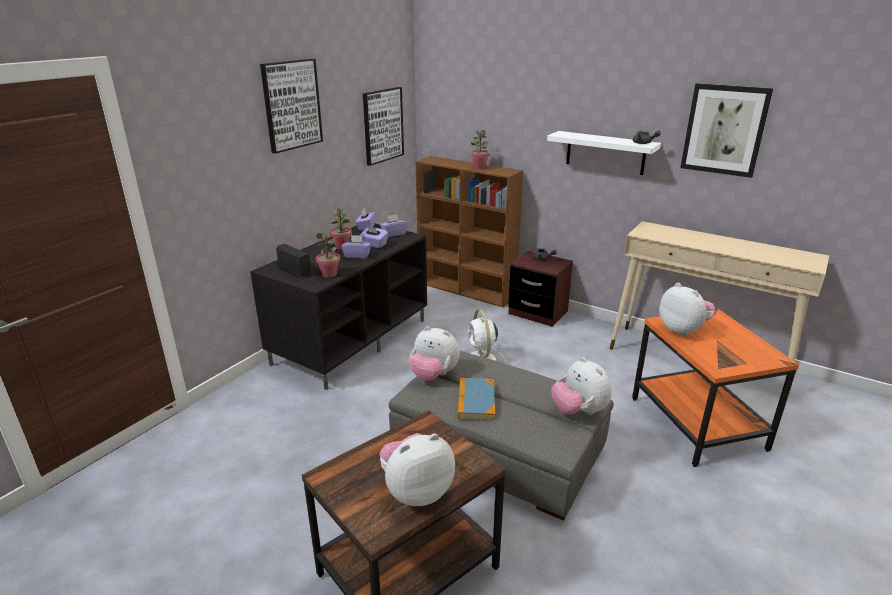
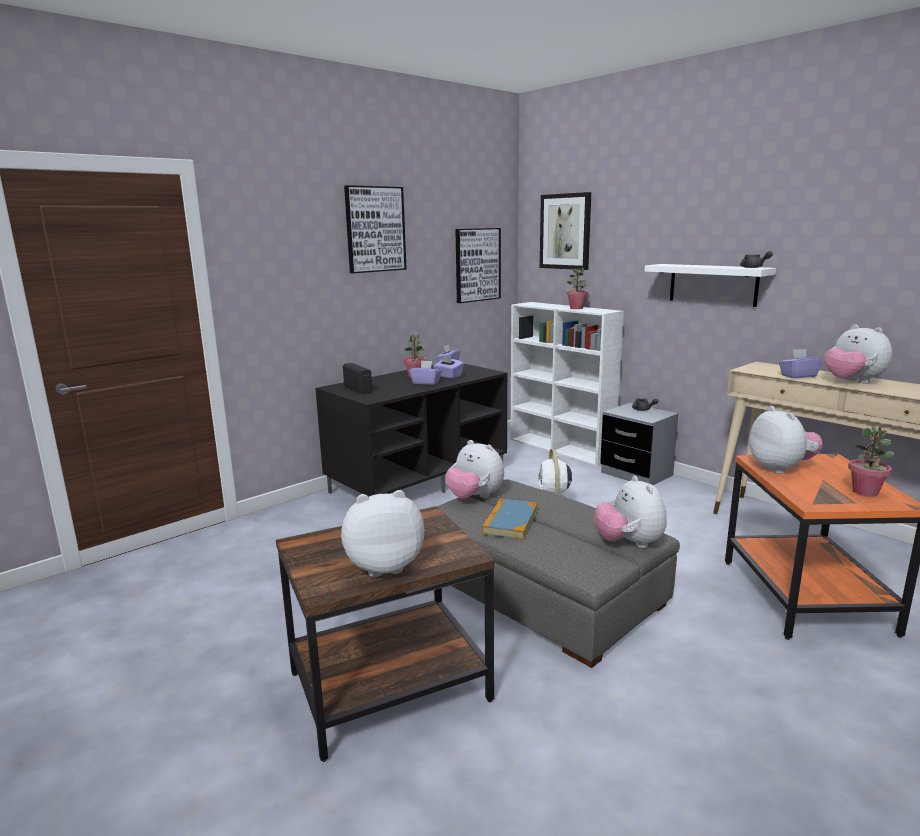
camera: 15 degrees right, 10 degrees down
(329, 274) = (389, 393): potted plant -> potted plant (865, 492)
(394, 234) = (474, 370): purple tissue box -> purple tissue box (798, 376)
(466, 290) = (561, 449): brown bookcase -> white bookcase
(538, 313) = (636, 474): brown nightstand -> grey nightstand
(724, 130) = (851, 246): picture -> picture (565, 231)
(724, 246) = (852, 382): none -> plush toy

